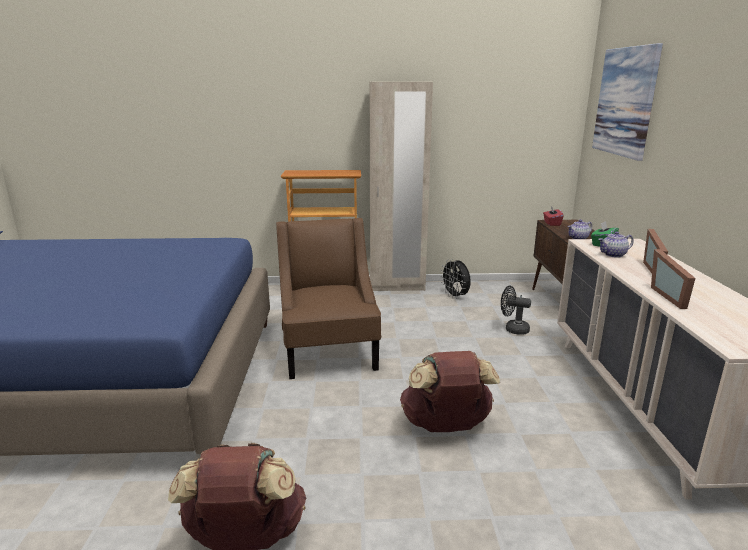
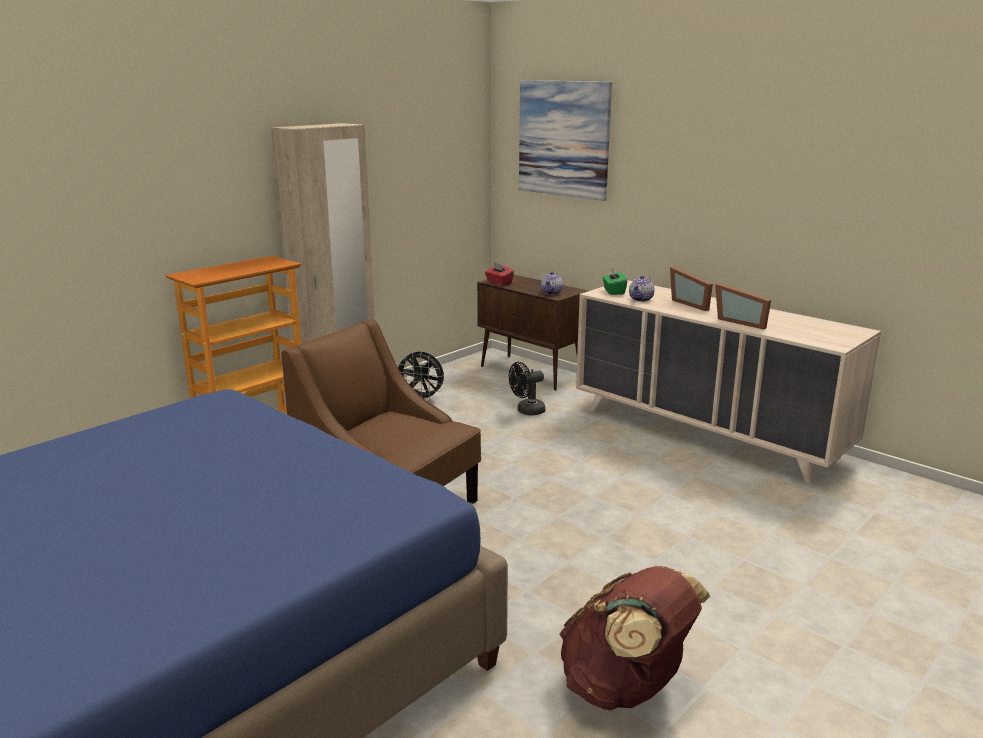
camera: 45 degrees left, 0 degrees up
(446, 426) = (614, 517): brown backpack -> none

